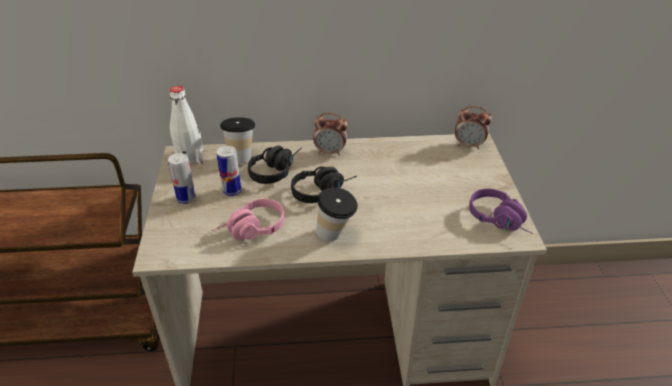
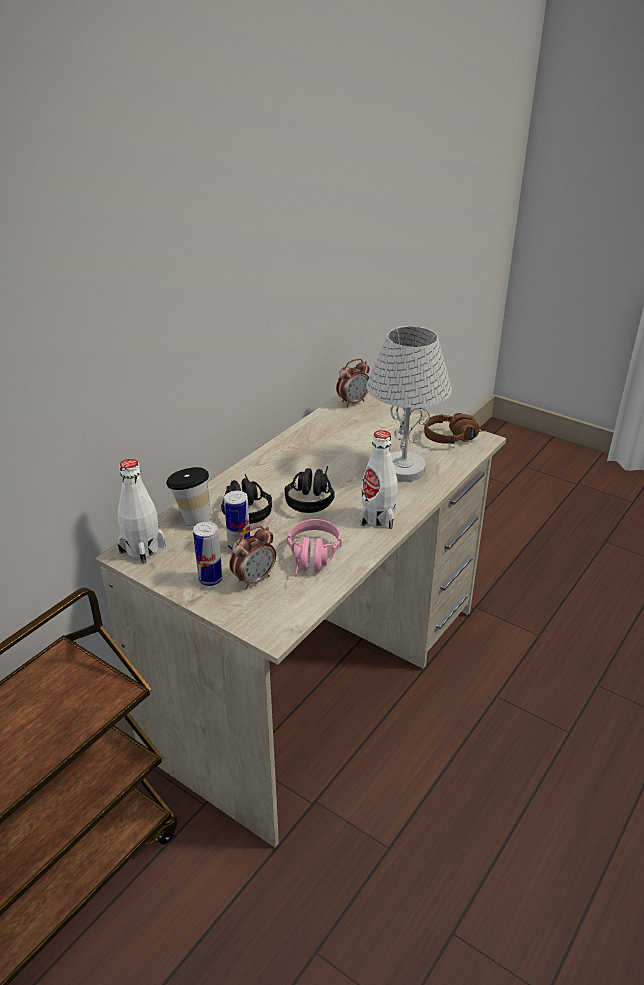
camera: 50 degrees left, 5 degrees down
(330, 152) = (262, 467): alarm clock -> alarm clock (254, 579)
(336, 235) = (377, 517): cup -> white bottle
(416, 215) = (403, 468): none -> white table lamp
(501, 221) = (456, 438): purple headphones -> brown headphones

